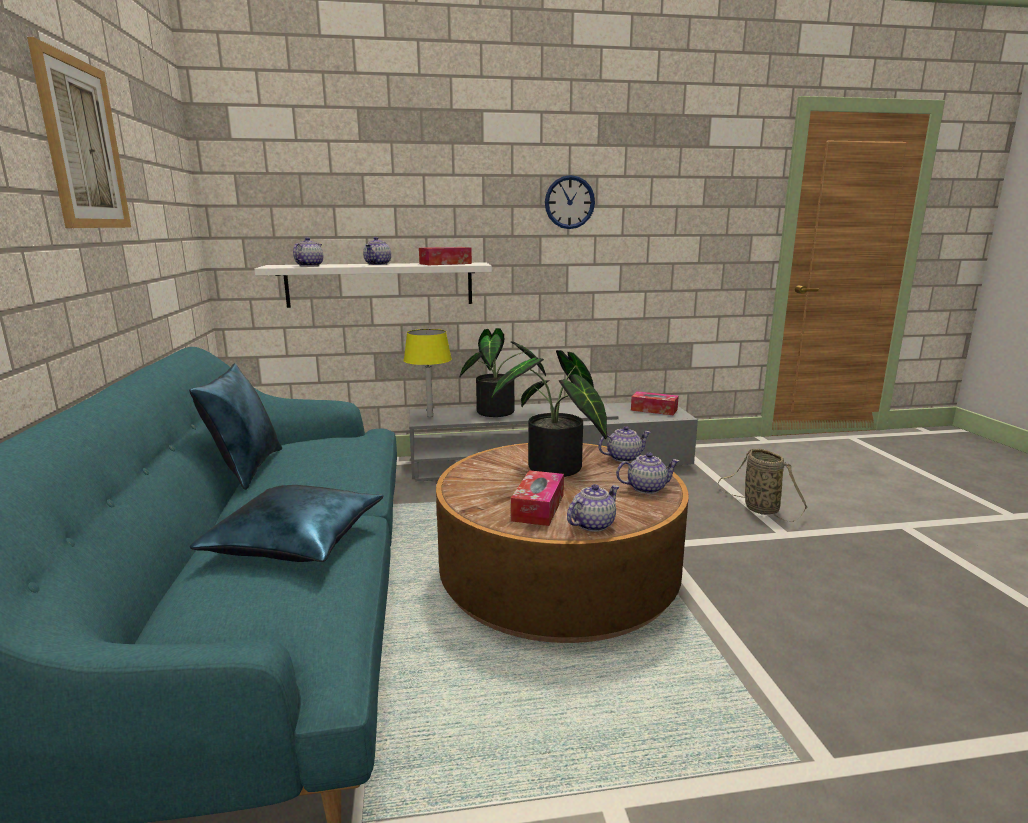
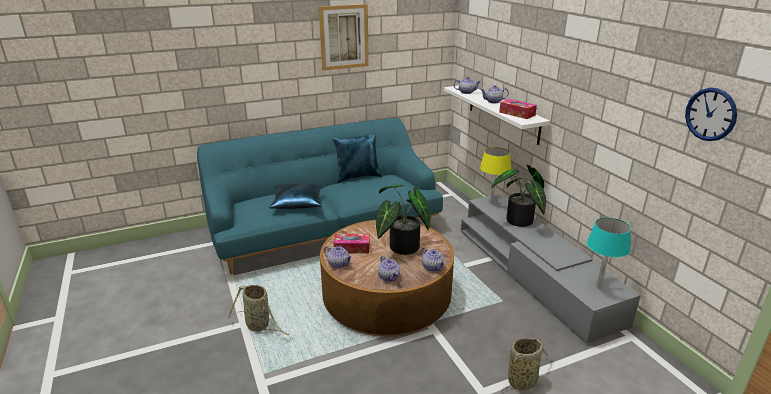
camera: 75 degrees right, 10 degrees up
(569, 202) = (604, 95): wall clock -> wall clock (710, 114)
(624, 763) = (259, 326): none -> basket
(654, 410) = (599, 287): tissue box -> turquoise table lamp

